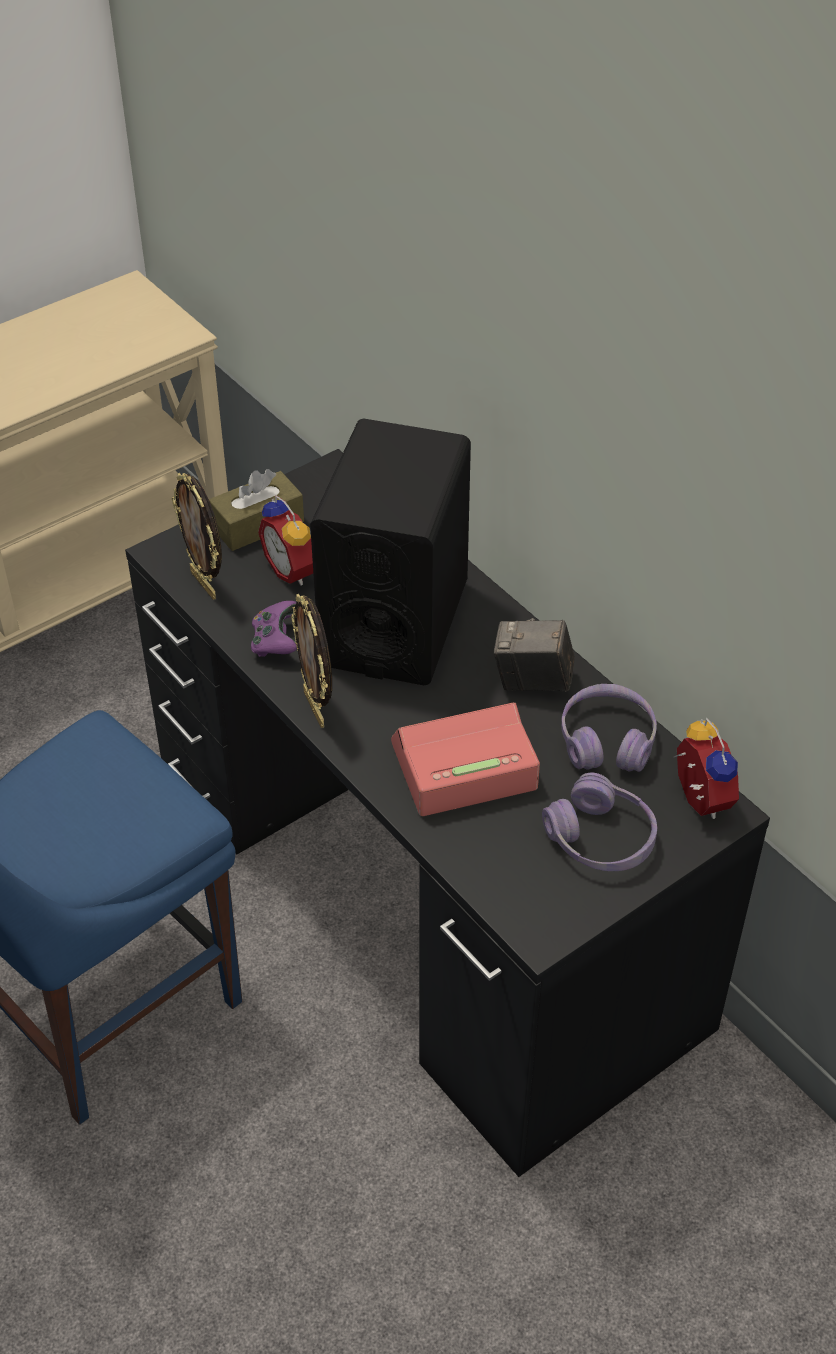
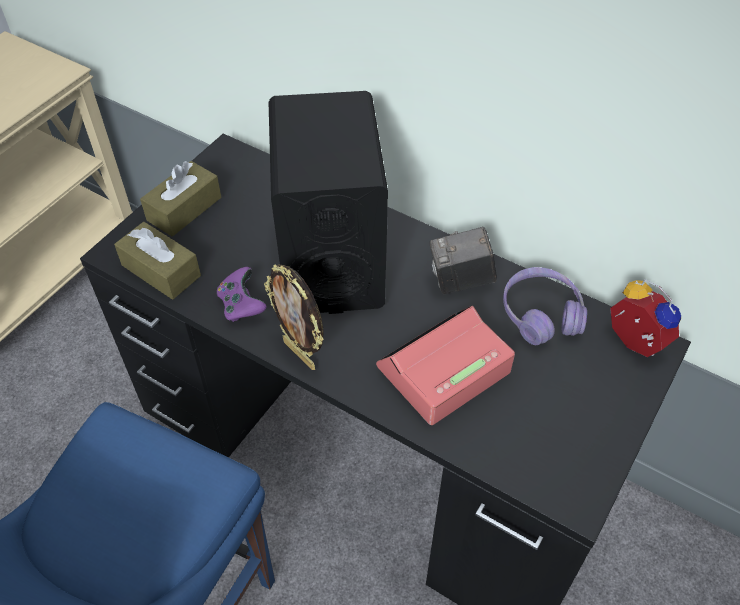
camera: 20 degrees left, 5 degrees up
(205, 584) = (161, 270): picture frame -> brown tissue box
(294, 570) = (230, 239): alarm clock -> none
(600, 838) = (580, 399): purple headphones -> none

